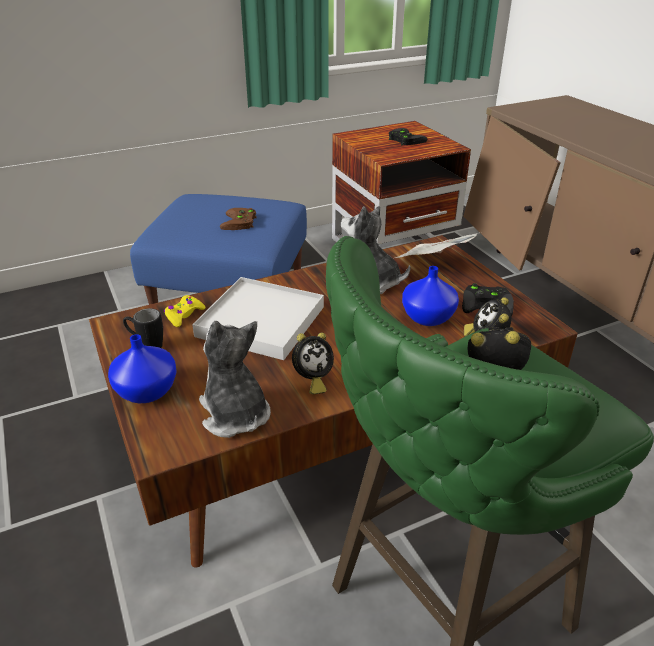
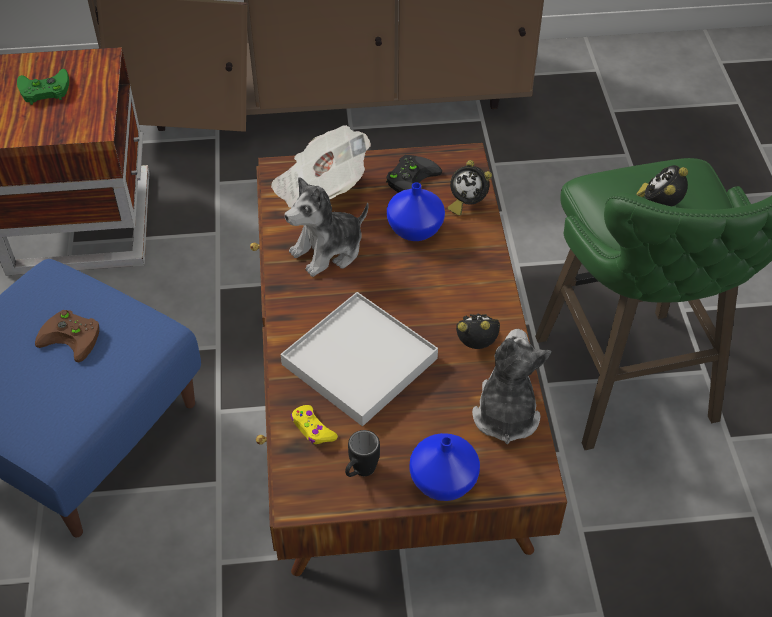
camera: 70 degrees left, 15 degrees up
(235, 414) = (505, 414): plush toy -> plush toy turned 105 degrees clockwise
(312, 380) = (477, 345): alarm clock -> alarm clock turned 75 degrees counterclockwise
(404, 139) = (43, 90): black game controller -> green game controller

